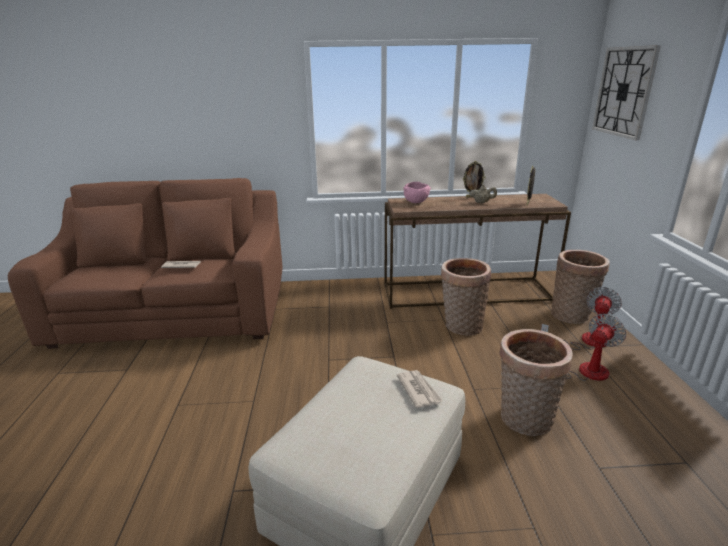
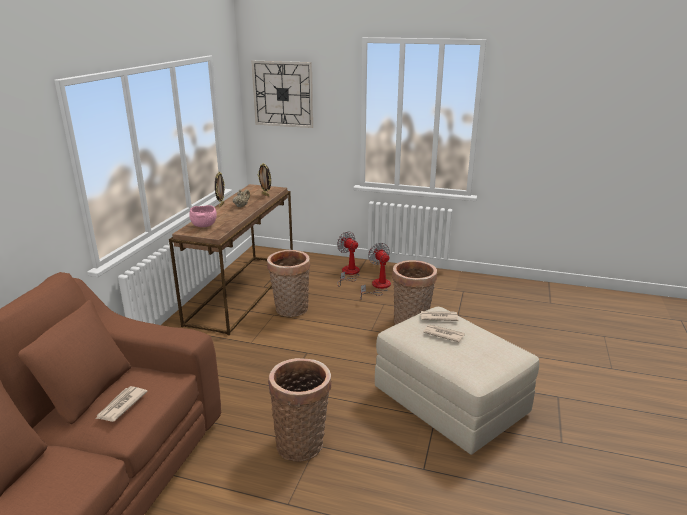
camera: 70 degrees left, 0 degrees up
(375, 401) = (443, 334): none -> newspaper
(572, 315) = (316, 266): basket -> basket (302, 442)

